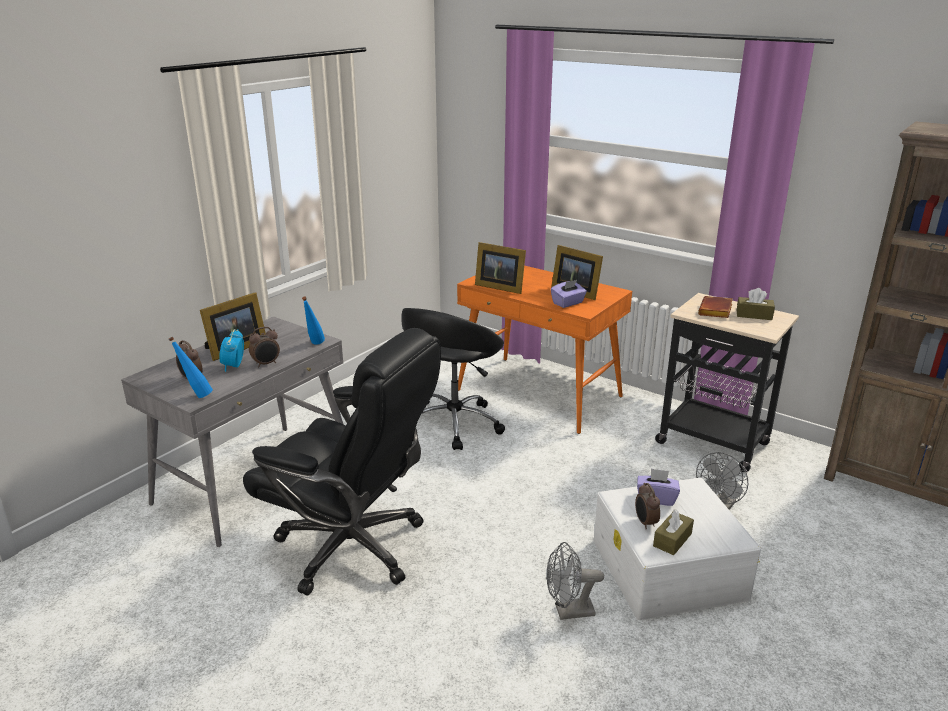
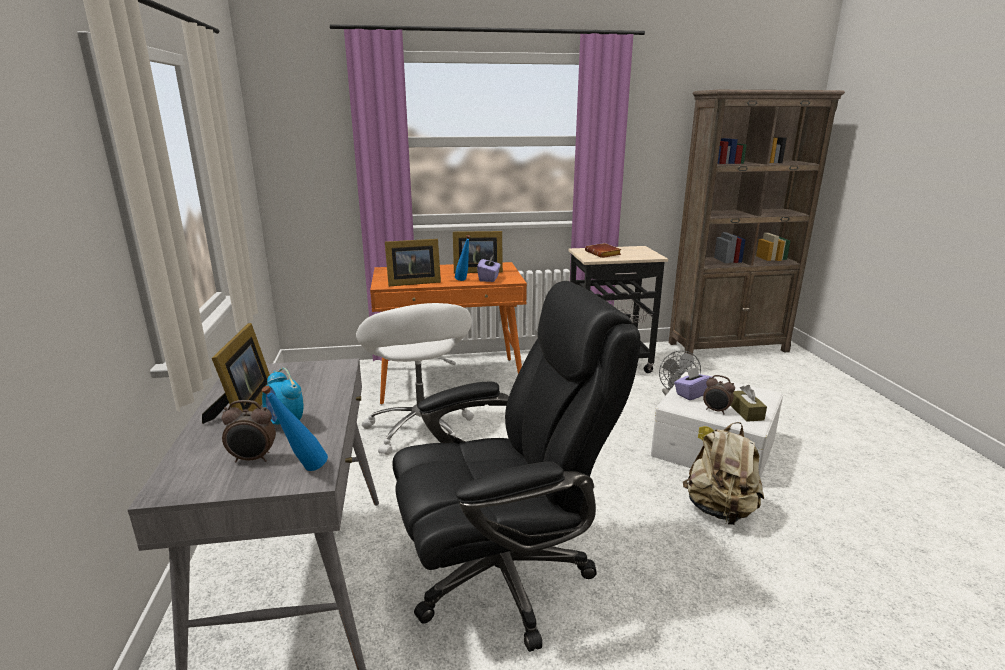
camera: 45 degrees left, 5 degrees down
(266, 364) = (323, 405): alarm clock -> none
(314, 345) = (341, 371): blue bottle -> blue bottle (464, 281)
(452, 424) = (420, 431): black office chair -> white office chair
(568, 612) = (720, 510): grey fan -> beige backpack
(754, 315) = (626, 251): brown tissue box -> none

